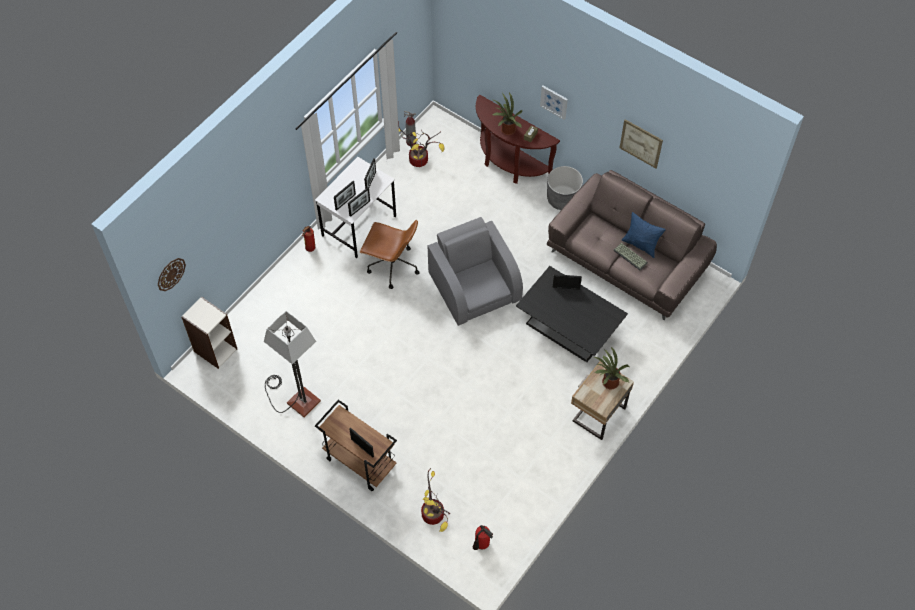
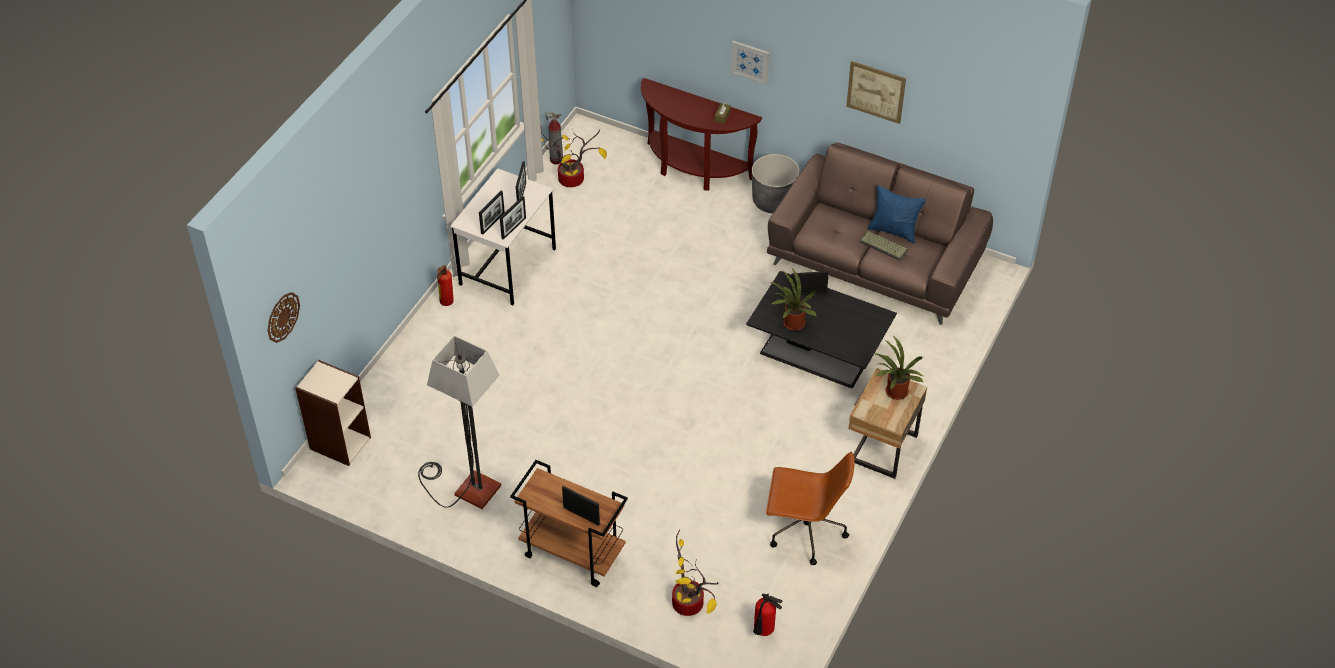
camera: 10 degrees left, 10 degrees down
(392, 266) = (563, 309): brown office chair -> brown office chair (805, 532)
(474, 287) = (680, 319): grey armchair -> none
(506, 130) = (689, 114): potted plant -> potted plant (791, 324)

